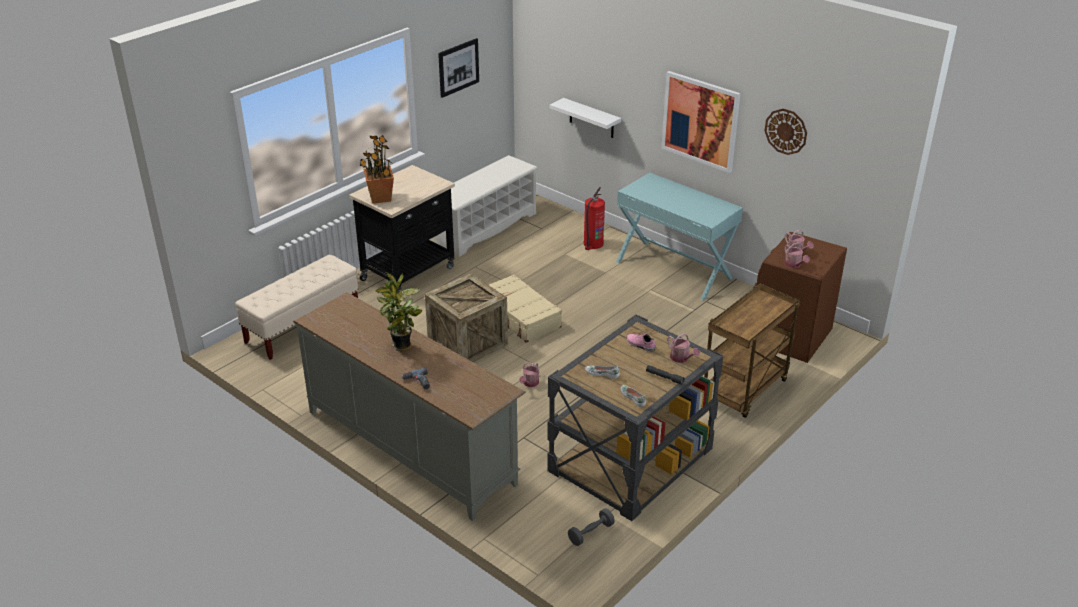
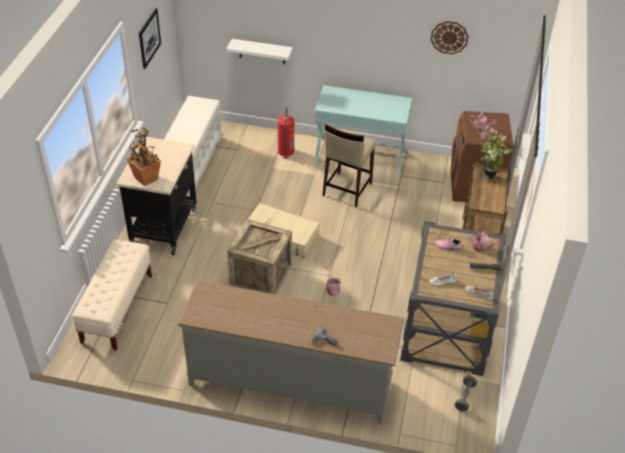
camera: 30 degrees left, 10 degrees up
(402, 347) = (286, 315): potted plant -> potted plant (490, 178)
(630, 296) = (346, 190): none -> beige stool
(700, 121) = (370, 40): picture -> none

